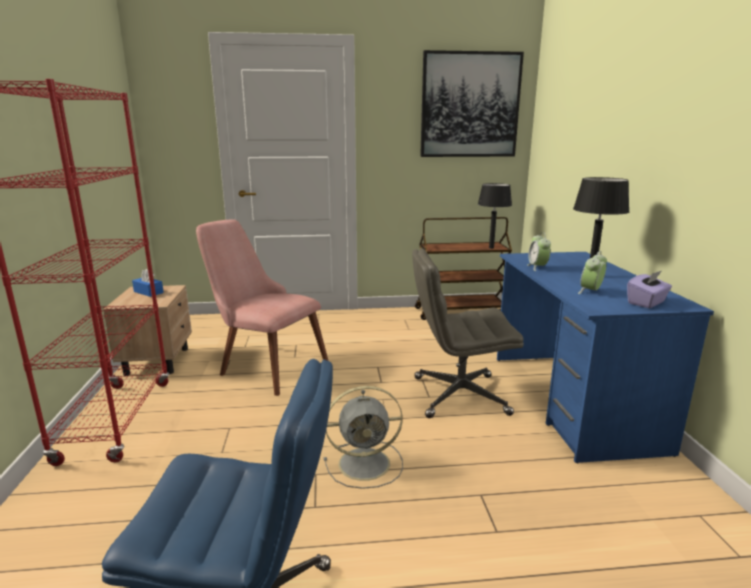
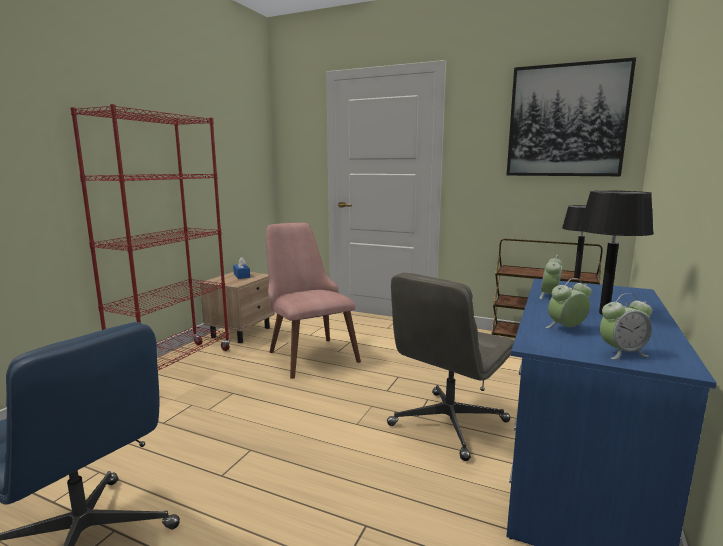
camera: 30 degrees right, 5 degrees down
(366, 463) = (297, 456): grey fan -> none
(458, 396) = (448, 424): grey office chair -> grey office chair turned 75 degrees counterclockwise
(646, 303) = (622, 353): purple tissue box -> alarm clock

